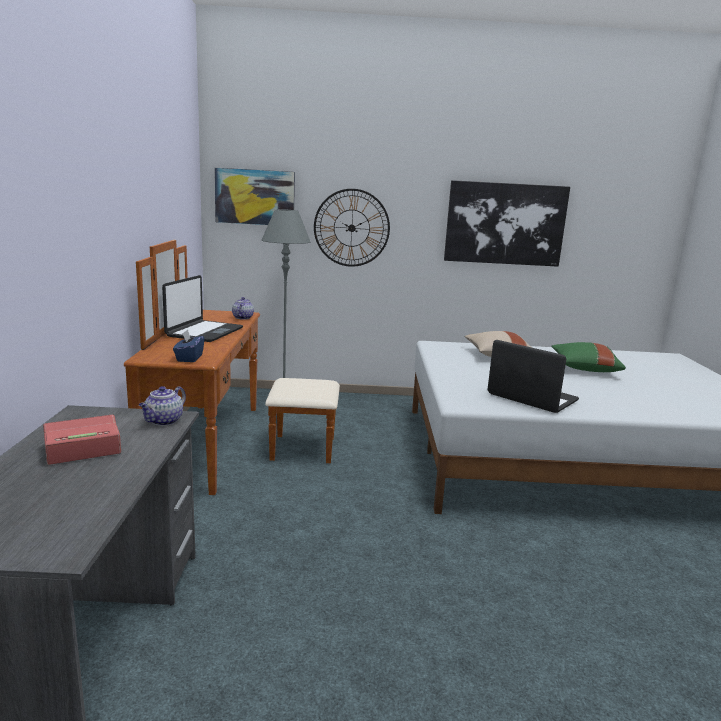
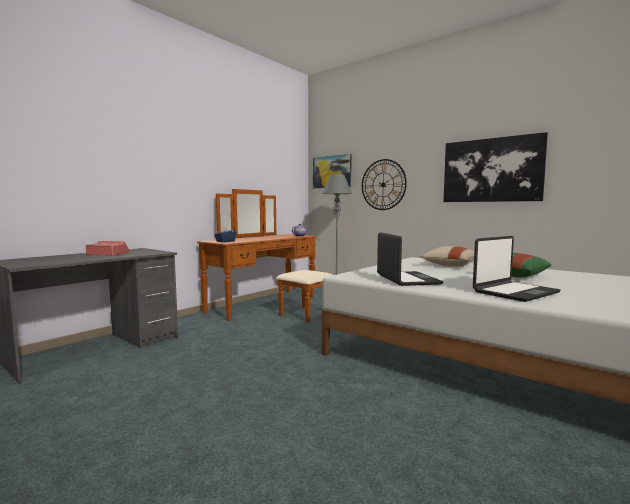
camera: 40 degrees right, 10 degrees down
(164, 421) = (155, 252): teapot -> none
(204, 332) = (262, 238): laptop -> laptop (514, 292)

